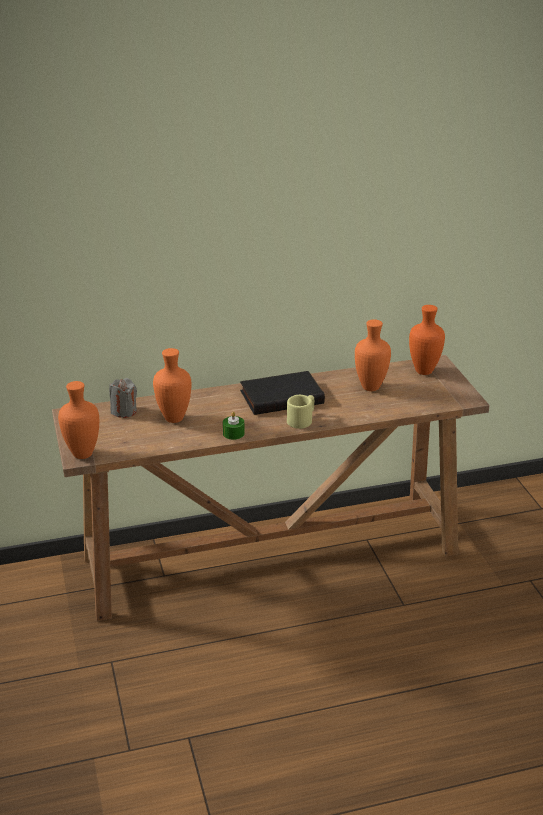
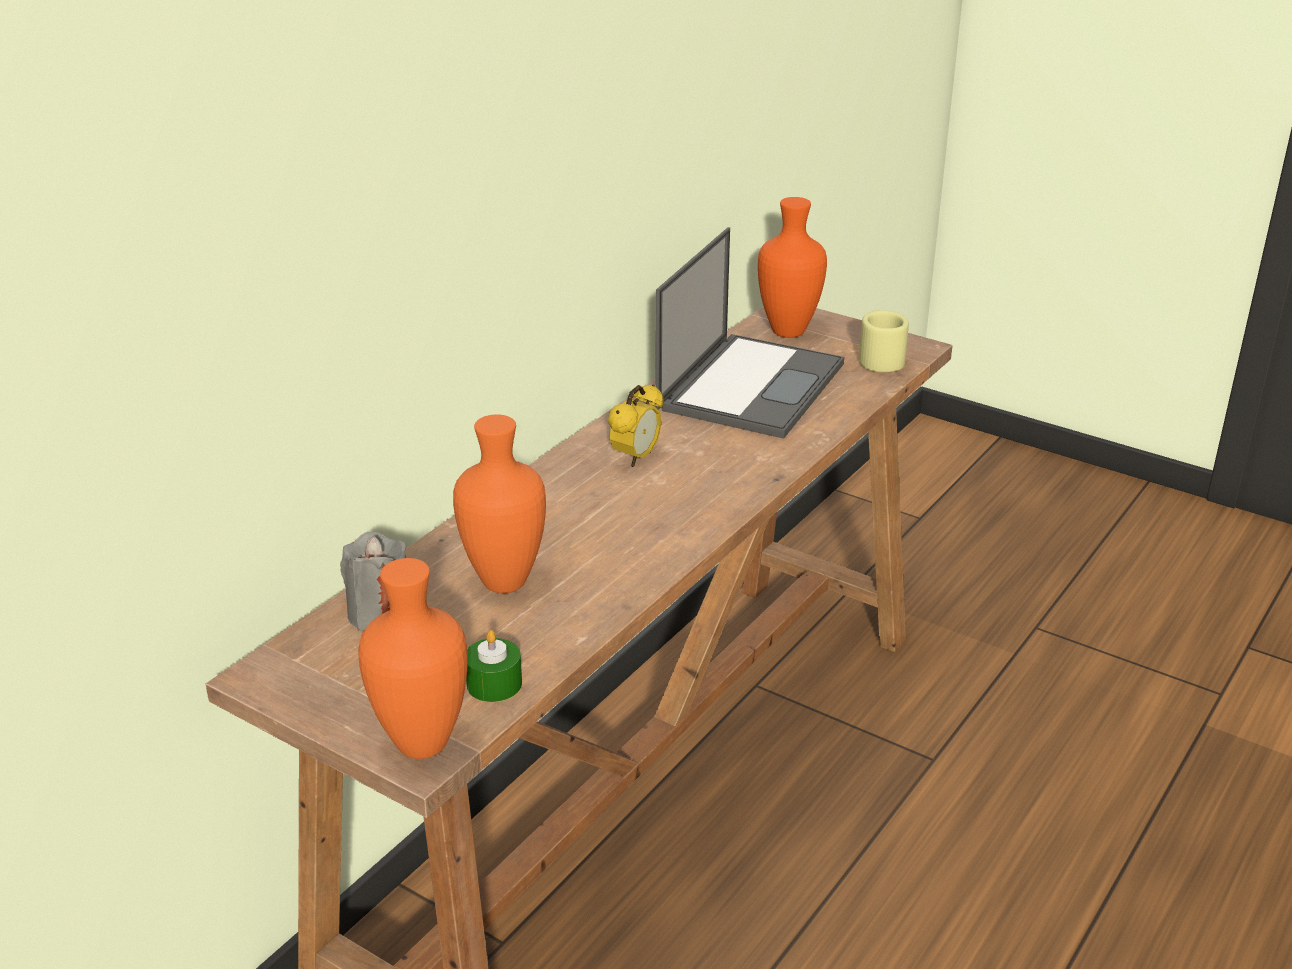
camera: 40 degrees left, 0 degrees up
(233, 433) = (656, 558): green candle -> green candle (494, 684)
(281, 396) = (636, 458): black book -> alarm clock
(302, 420) = (732, 482): beige mug -> beige mug (879, 358)
(371, 387) = (751, 385): orange vase -> laptop

